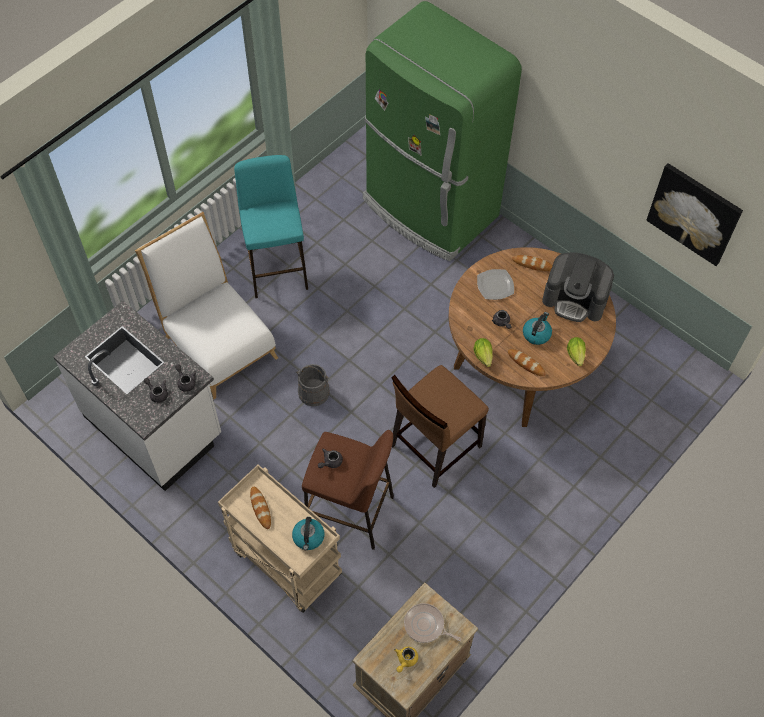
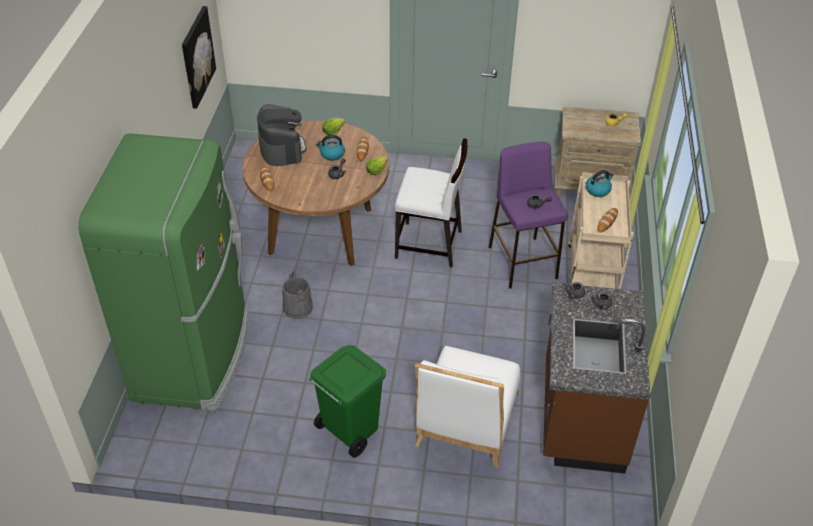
camera: 125 degrees left, 15 degrees down
(154, 426) = (580, 416): white counter -> brown counter
(276, 267) = (349, 431): turquoise stool -> green trash can
(314, 392) = (450, 332): grey bucket -> grey bucket (297, 307)
(350, 512) = (522, 262): brown stool -> purple stool
(426, 626) = (586, 124): frying pan -> none
(434, 446) = (429, 245): brown chair -> white chair
(495, 285) = (305, 190): plate -> none

